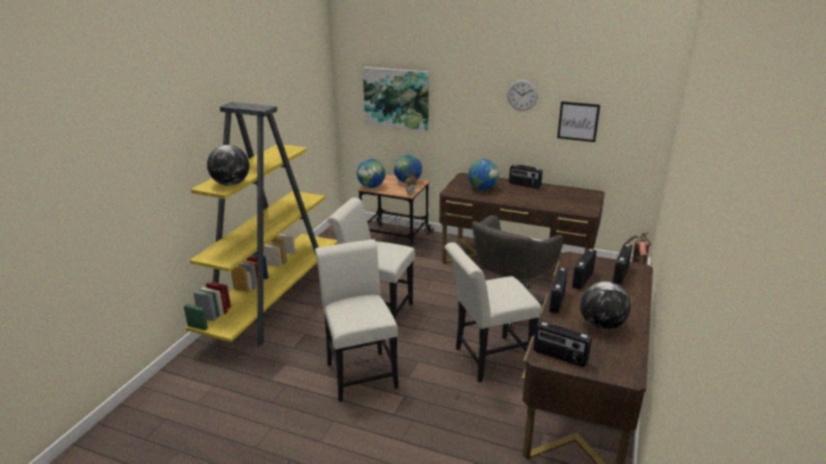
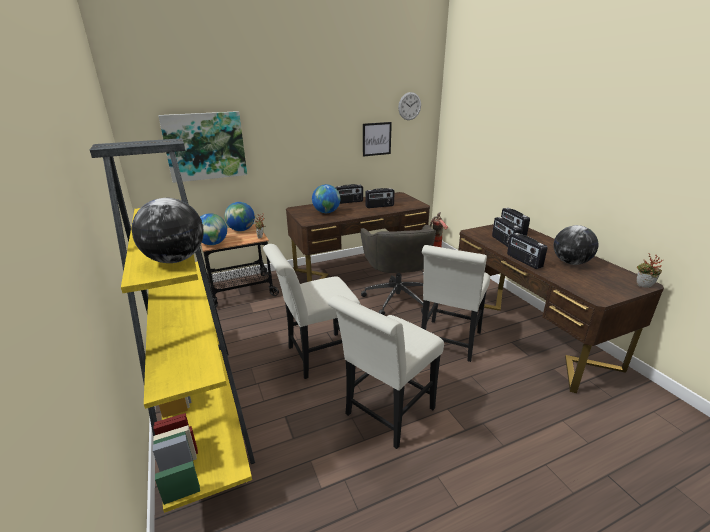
camera: 45 degrees left, 0 degrees up
(360, 371) = (386, 415): white chair -> white chair turned 75 degrees counterclockwise
(522, 95) = (331, 122): wall clock -> wall clock (409, 106)
(560, 356) = (601, 292): radio -> radio (379, 206)
(616, 377) = (643, 287): none -> potted plant

